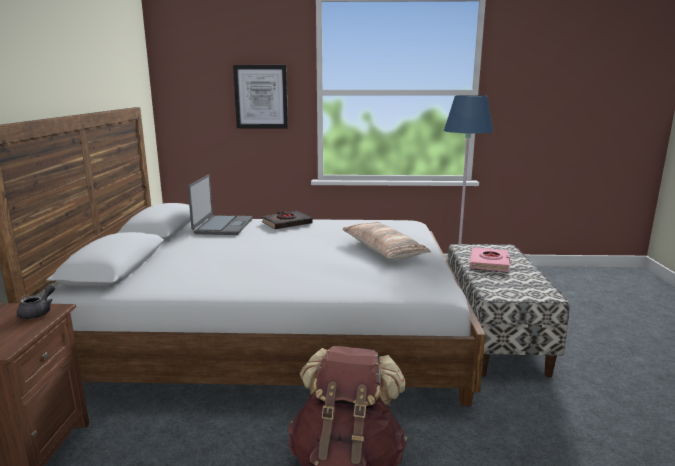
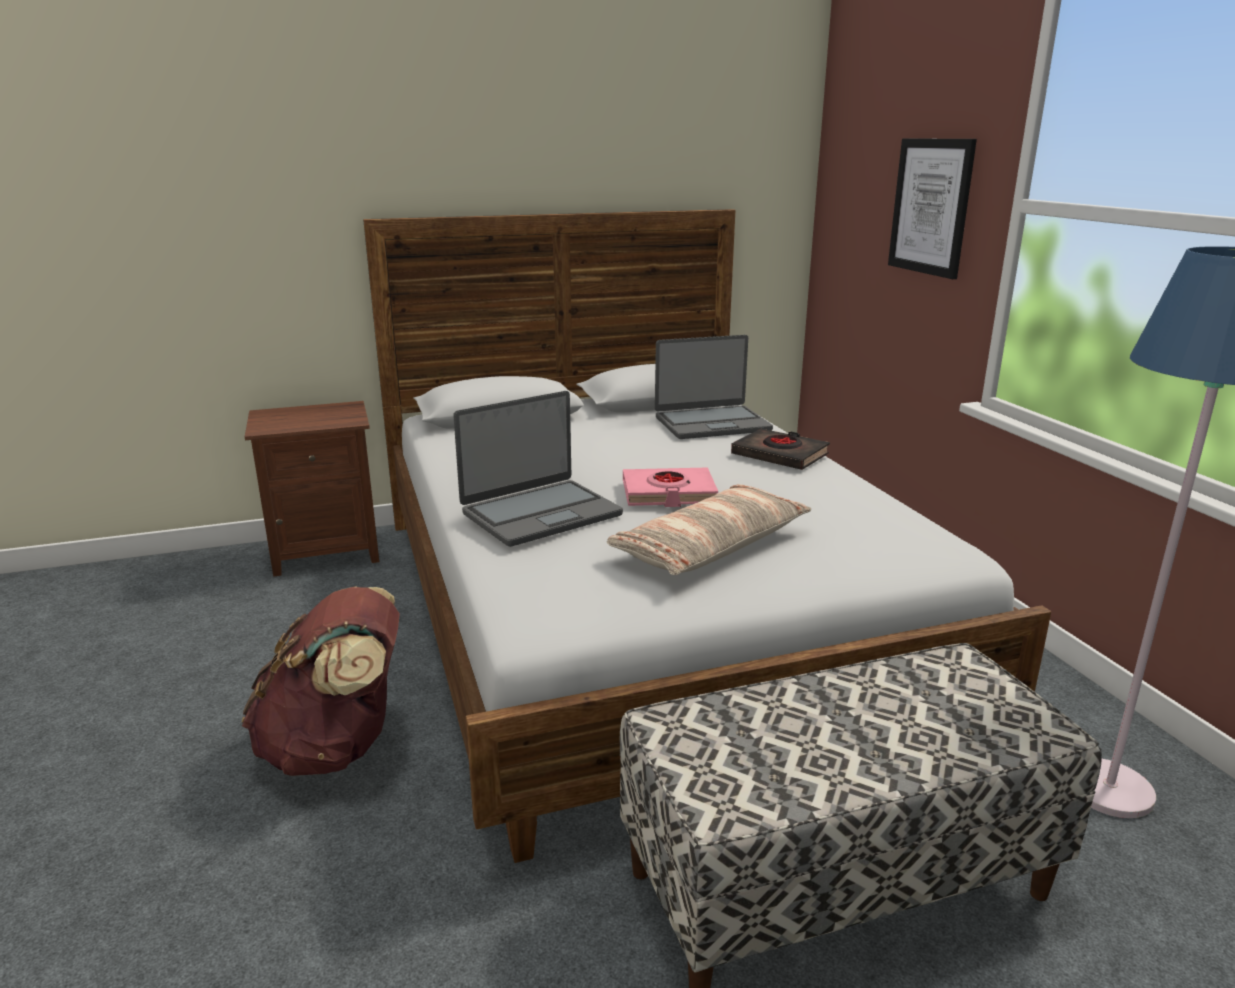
camera: 70 degrees right, 5 degrees up
(39, 312) = (343, 419): grey teapot -> none
(318, 273) = (540, 514): none -> laptop
(489, 263) = (877, 707): pink book -> pink book (668, 494)

